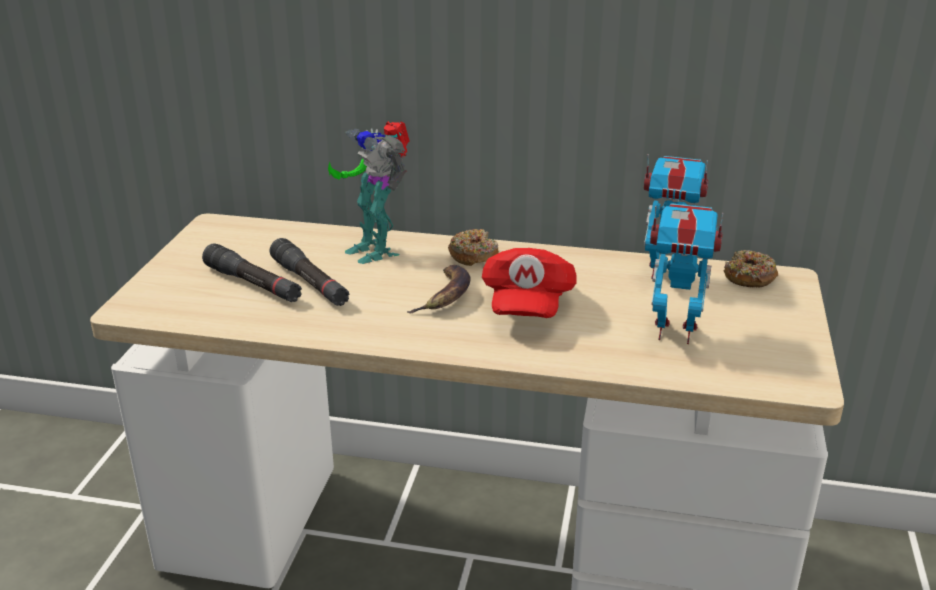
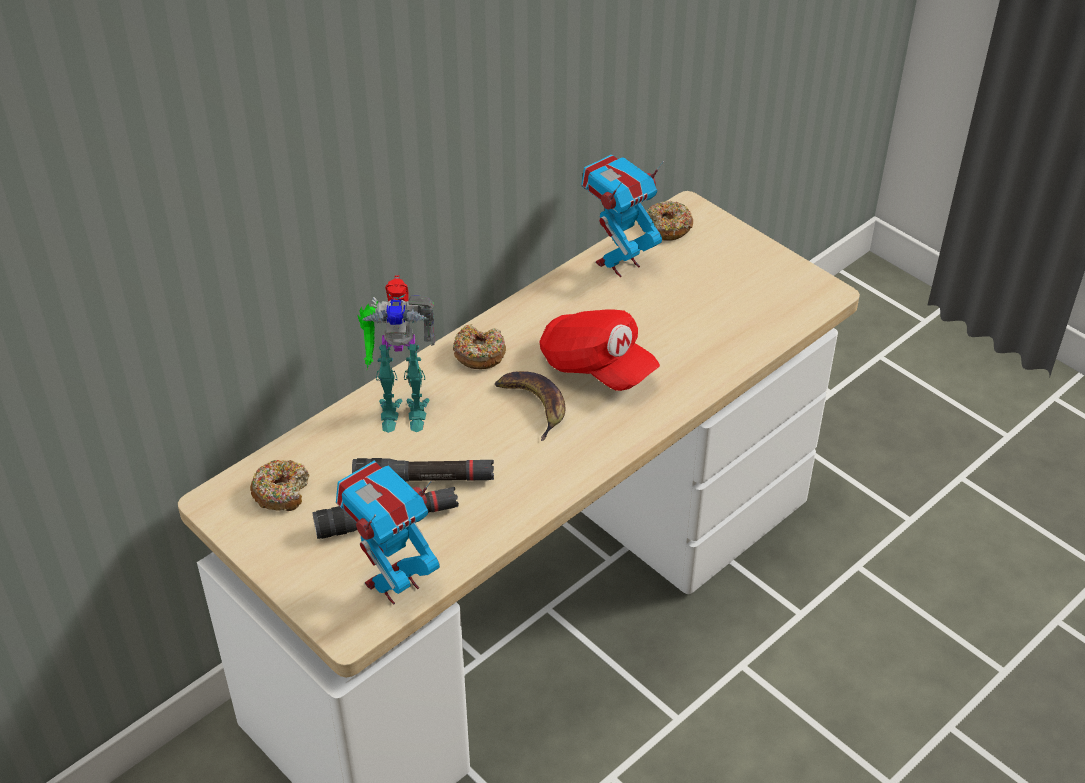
camera: 55 degrees left, 15 degrees up
(244, 240) = (281, 492): none -> donut
(674, 331) = (706, 311): toy robot -> toy robot (393, 583)

